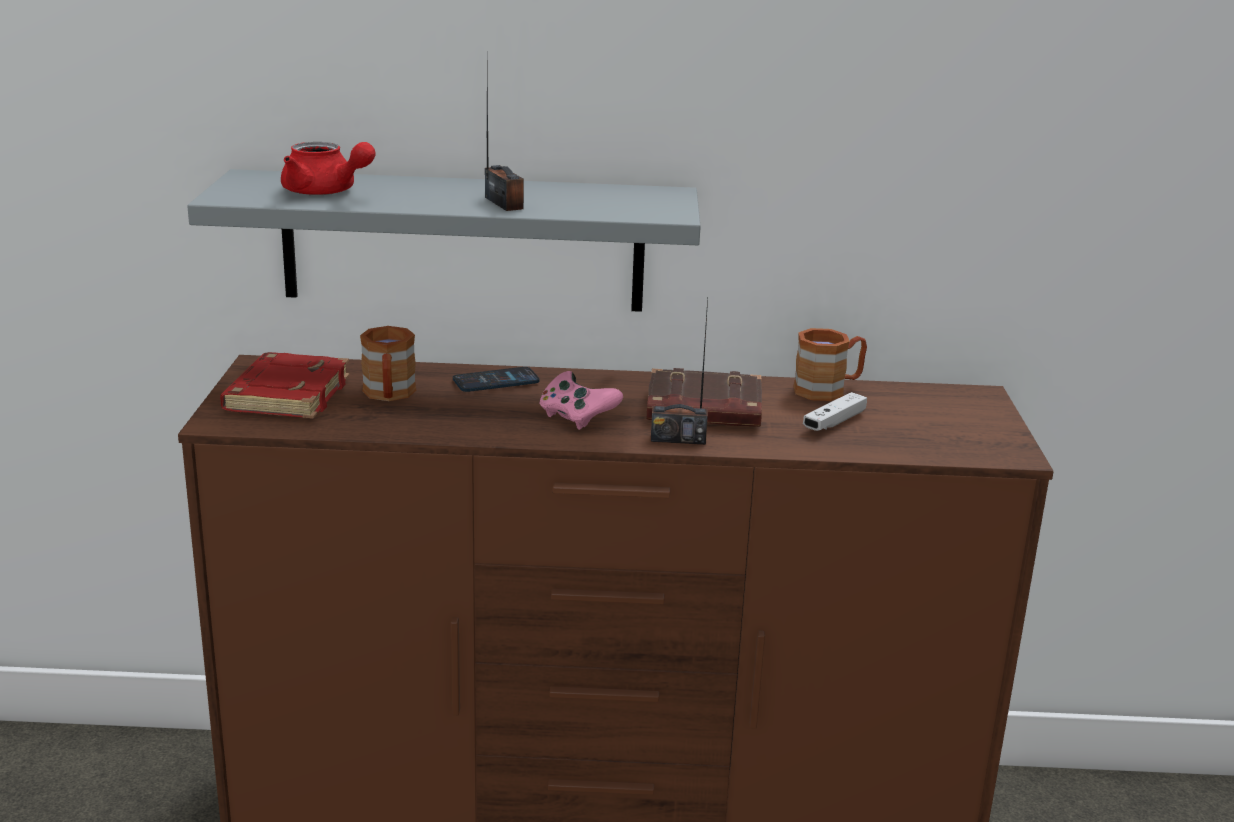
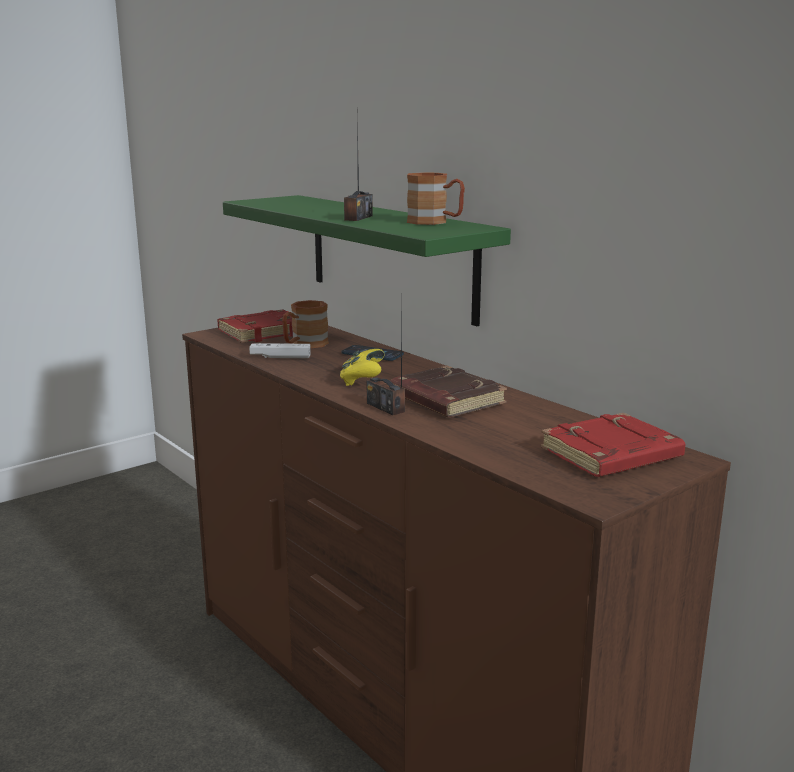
camera: 50 degrees right, 5 degrees down
(325, 192) = (295, 205): red teapot -> none
(463, 241) = (390, 256): grey shelf -> green shelf
(576, 417) = (362, 381): pink game controller -> yellow game controller
(828, 389) = (565, 418): brown mug -> brown mug (435, 222)
(834, 422) = (512, 434): white game controller -> white game controller (280, 357)
(937, 413) = (611, 456): none -> red book

